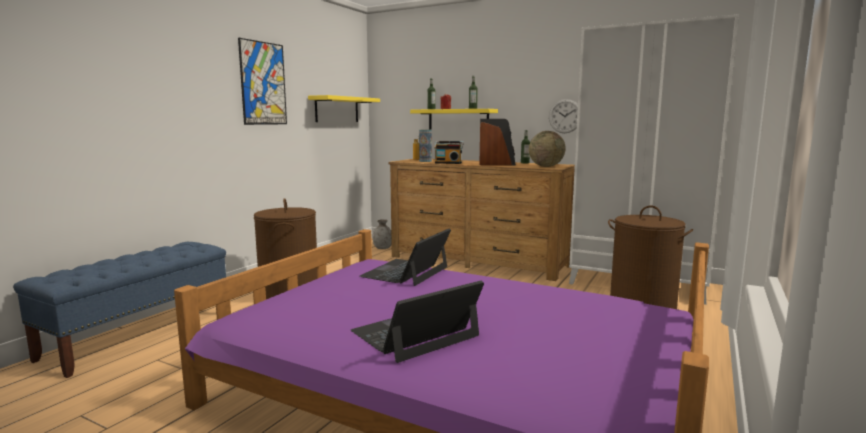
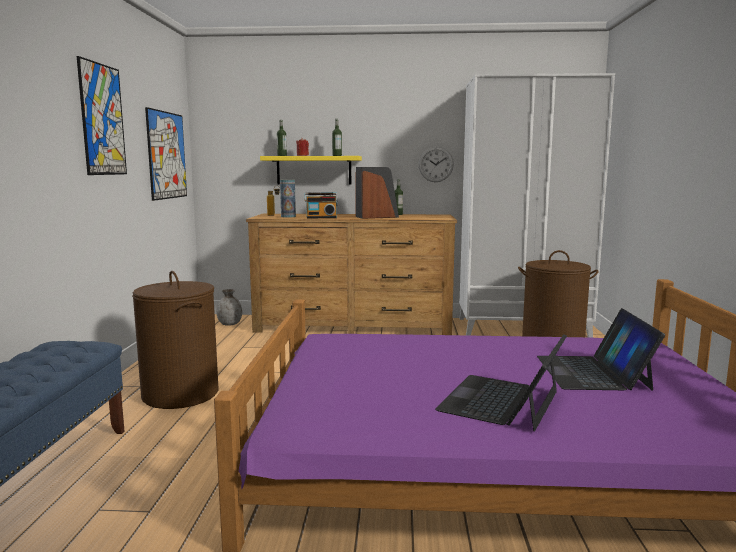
camera: 25 degrees left, 0 degrees up
(337, 109) = (167, 155): yellow shelf -> picture
(406, 272) = (381, 342): laptop -> laptop (593, 372)
(546, 166) = (432, 217): globe -> none

